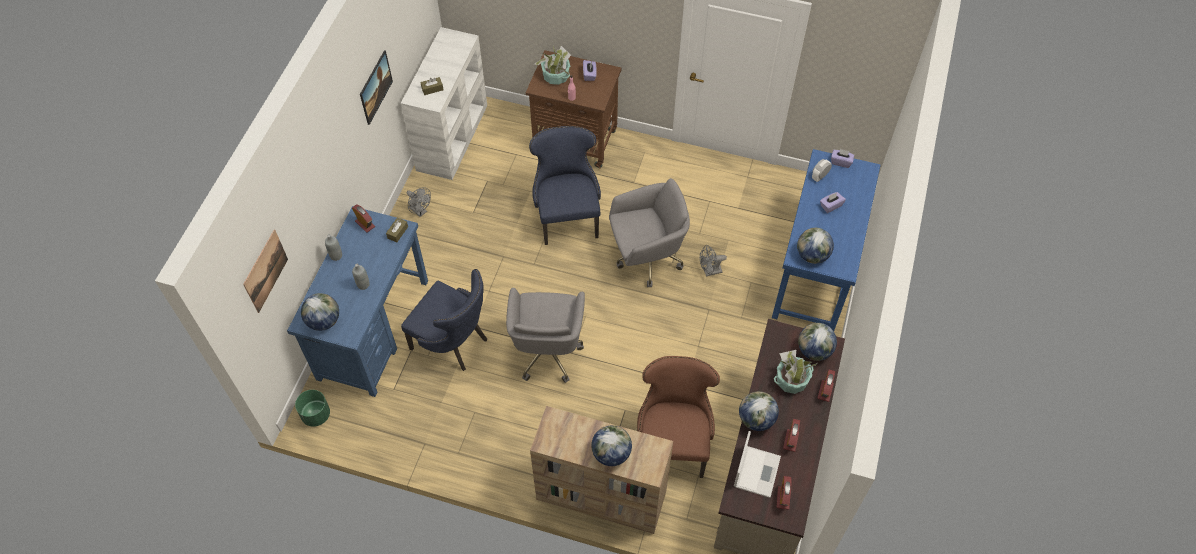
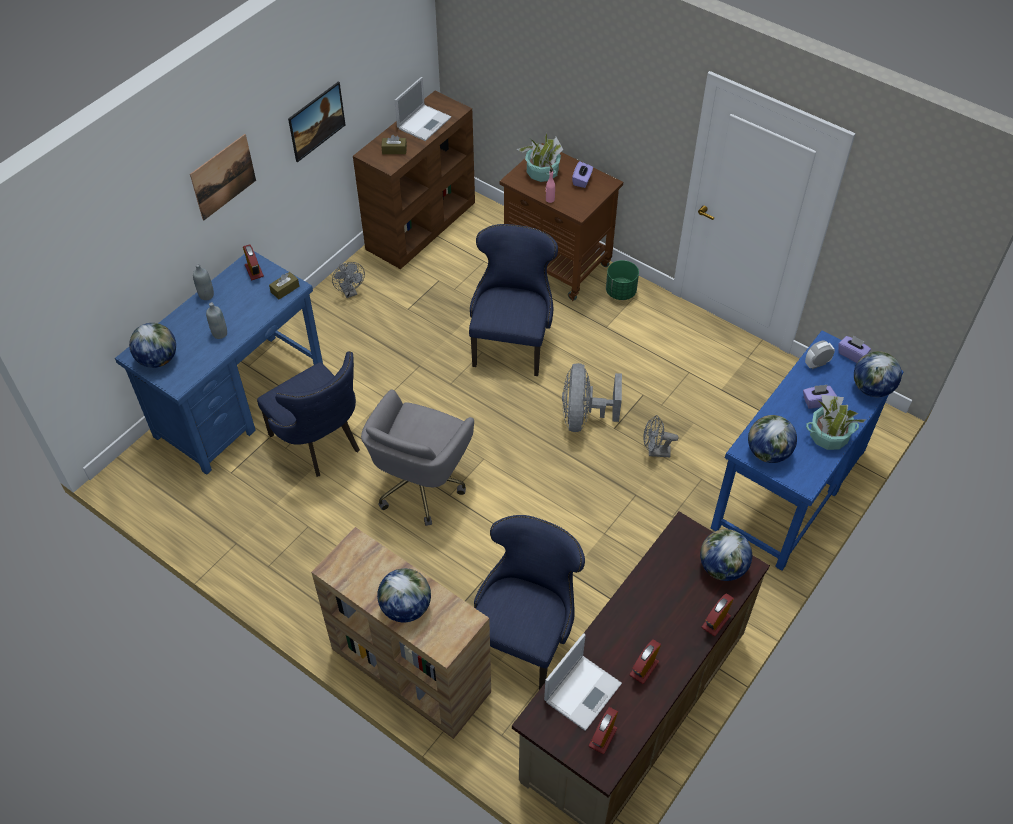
camera: 20 degrees right, 5 degrees down
(265, 271) = (93, 272): picture -> picture (223, 177)
(316, 415) = (134, 474): green planter -> green planter (620, 292)
(445, 58) = (424, 122): none -> laptop
(451, 137) = (420, 225): white bookcase -> brown bookcase
(646, 260) = (584, 417): grey office chair -> grey fan
(673, 443) = (524, 637): brown chair -> blue chair
(756, 419) = (609, 627): globe -> globe (871, 388)
(791, 380) = (676, 595): potted plant -> potted plant (828, 436)

